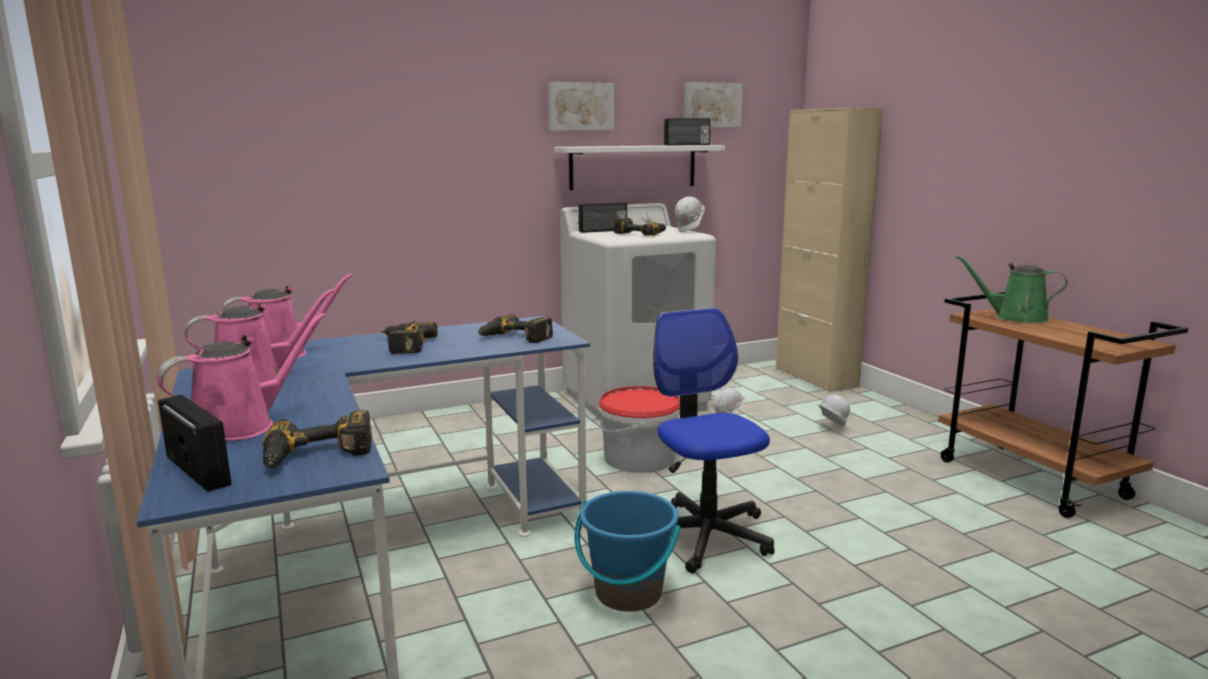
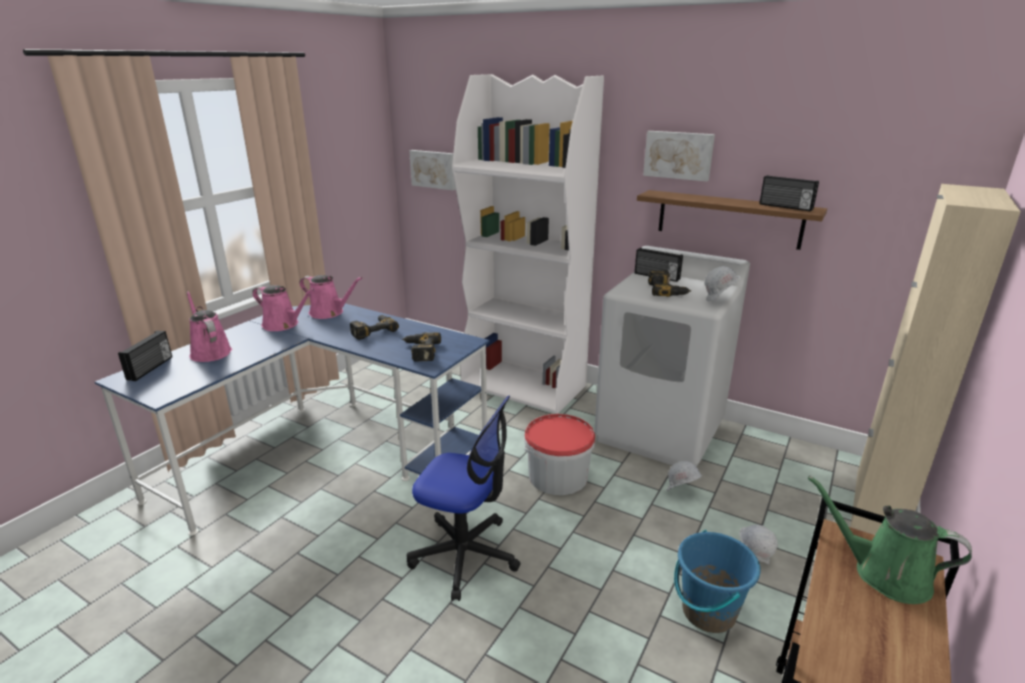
camera: 55 degrees right, 10 degrees up
(240, 426) = (209, 352): pink watering can -> pink watering can turned 135 degrees counterclockwise
(317, 456) = (175, 383): power drill -> none
(455, 423) = (524, 385): none -> white bookcase
(628, 593) = (364, 549): blue bucket -> blue bucket (708, 612)
(633, 167) = (728, 219): white shelf -> brown shelf
(705, 536) = (465, 555): office chair -> office chair turned 75 degrees clockwise
(711, 105) = (842, 163): picture -> picture (434, 169)
(1015, 317) = (884, 574): green watering can -> green watering can turned 45 degrees counterclockwise

